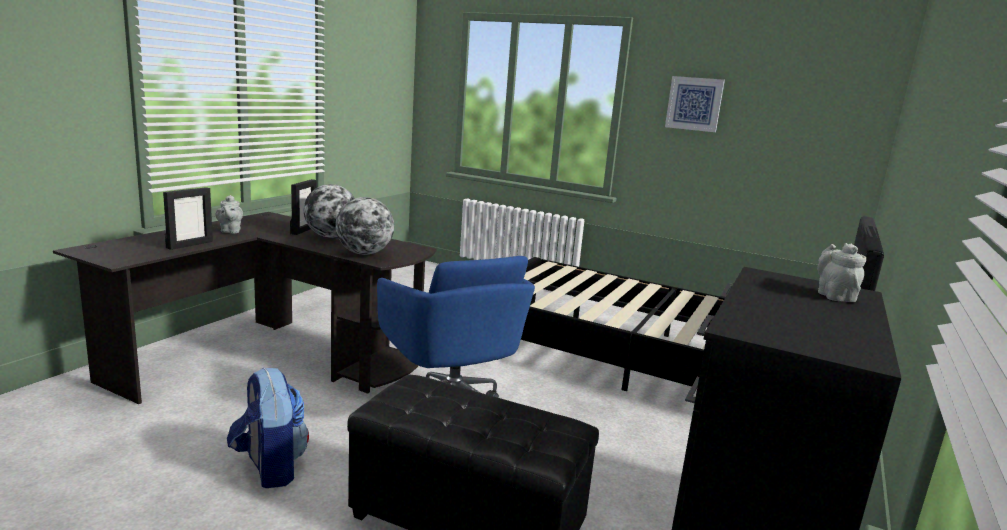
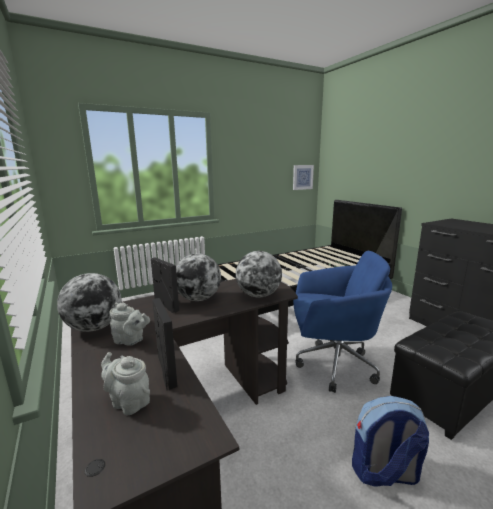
camera: 55 degrees left, 0 degrees up
(245, 220) = (94, 327): none -> globe
(694, 104) = (248, 160): picture -> picture (302, 177)
(834, 295) = (463, 222): grey teapot -> grey teapot (128, 401)

